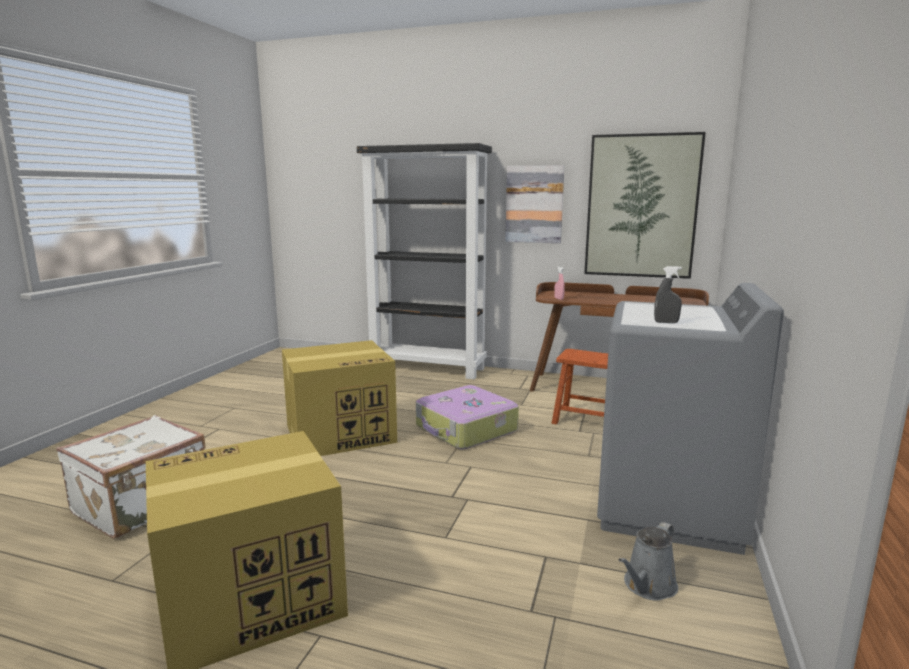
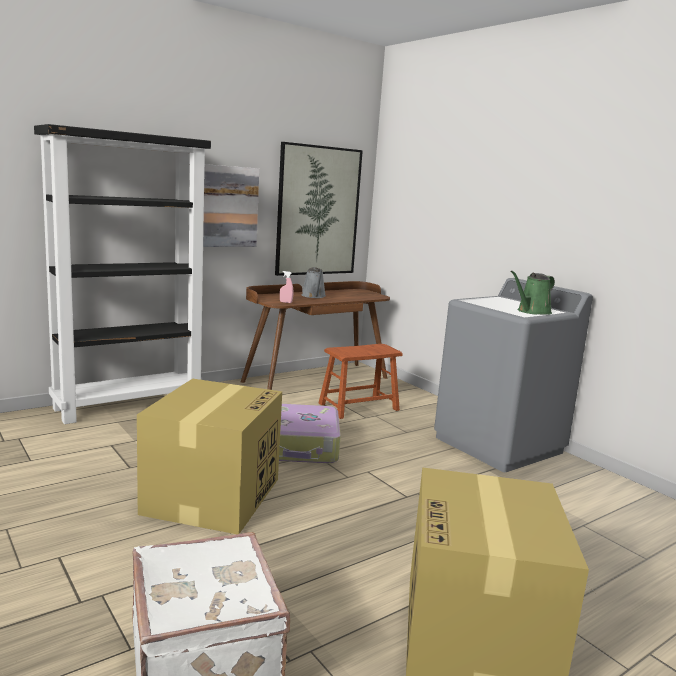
camera: 55 degrees left, 0 degrees up
(648, 586) = (573, 488): grey watering can -> grey watering can (314, 296)
(666, 322) = (532, 312): grey spray bottle -> green watering can

